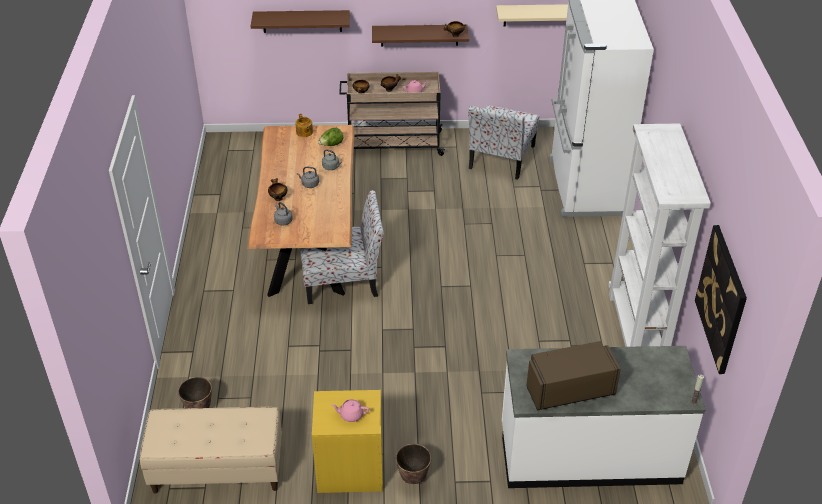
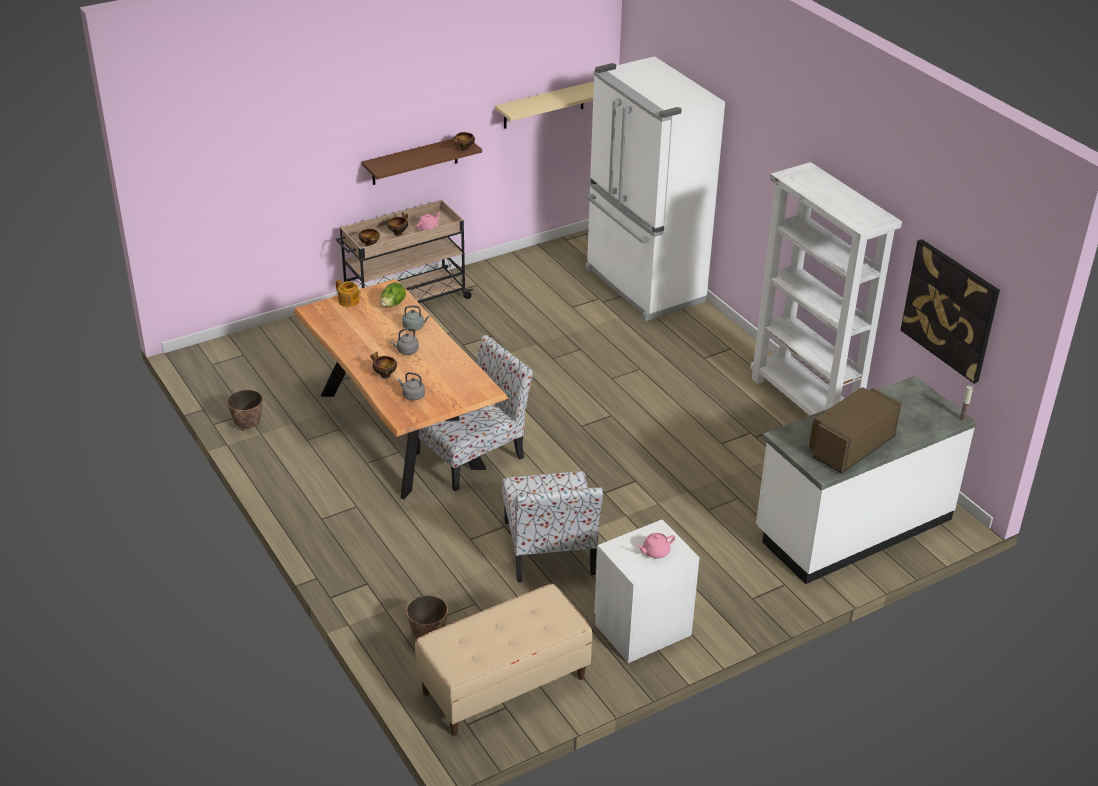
camera: 30 degrees left, 5 degrees down
(302, 21) = (280, 174): brown shelf -> none
(350, 469) = (641, 628): yellow nightstand -> white nightstand
(413, 477) = (709, 611): planter -> planter (248, 425)
(501, 158) = (535, 283): chair -> chair (549, 549)

